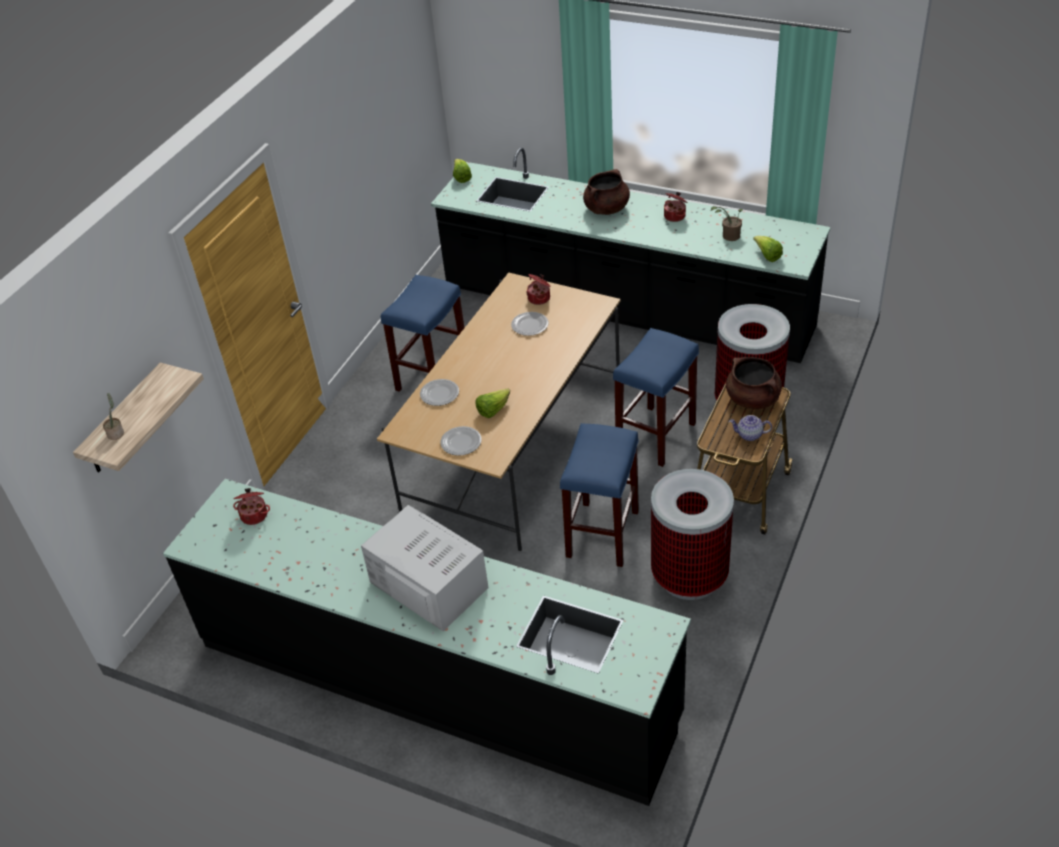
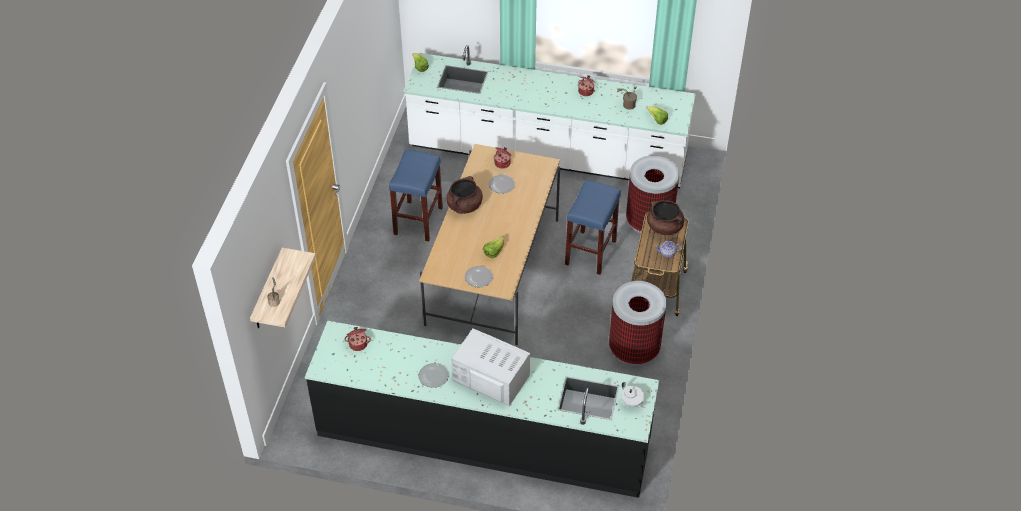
camera: 15 degrees left, 5 degrees up
(440, 393) = (453, 243): plate -> plate (434, 376)
(603, 535) = (570, 327): blue stool -> none
(606, 209) = (535, 88): brown cooking pot -> brown cooking pot (464, 206)
(625, 309) = (547, 155): black counter -> white counter
(638, 649) = (632, 403): none -> white teapot

